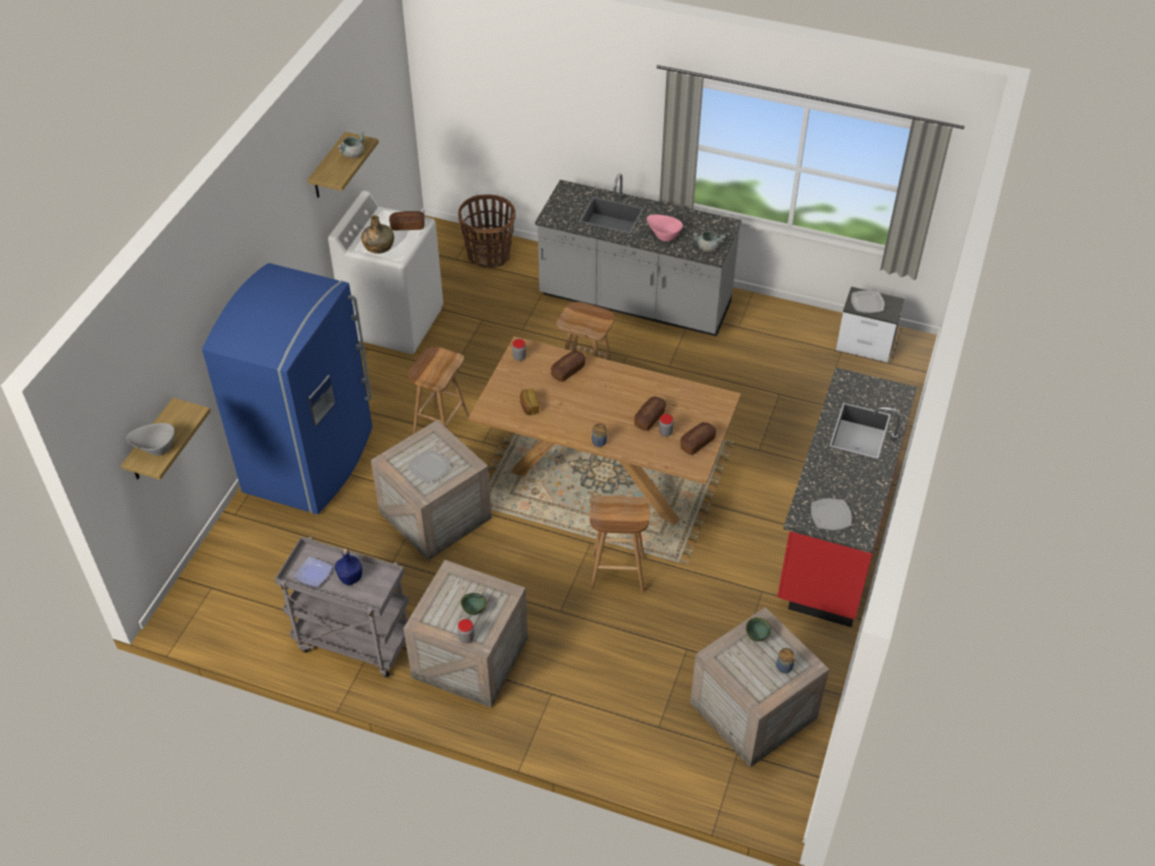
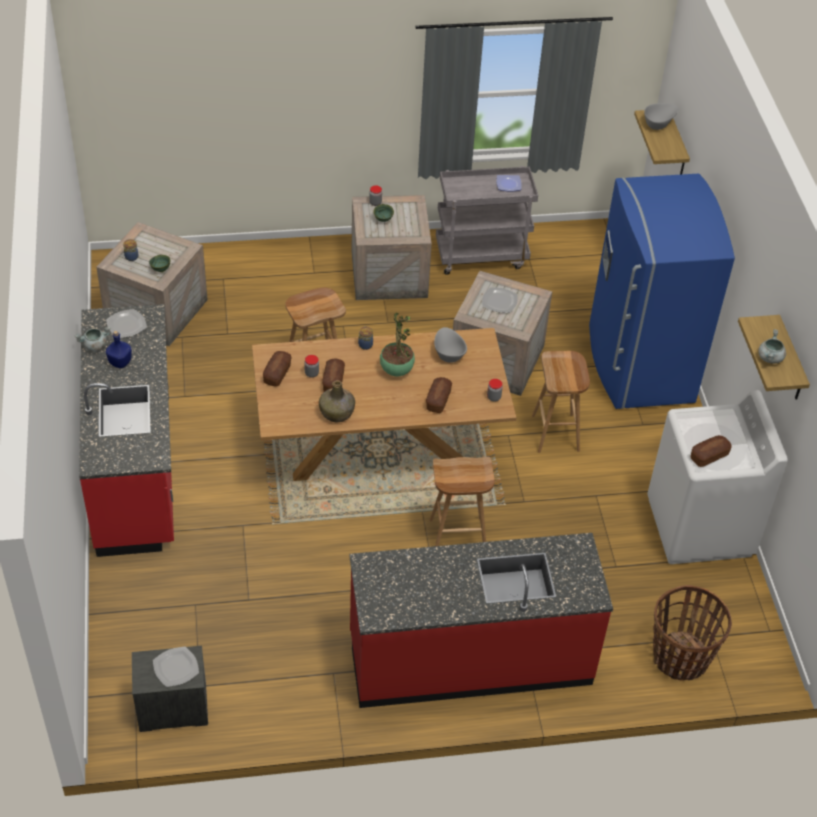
camera: 150 degrees right, 0 degrees up
(350, 578) = (481, 190): blue bottle -> blue bottle (120, 362)
(378, 246) = (713, 421): green bottle -> green bottle (337, 412)
(529, 407) = (448, 354): bread -> grey bowl
(586, 409) = (396, 370): none -> potted plant
(634, 302) = (470, 659): grey counter -> red counter
(663, 235) = (437, 570): pink bowl -> none
(708, 247) = (378, 572): grey cooking pot -> grey cooking pot (95, 346)

